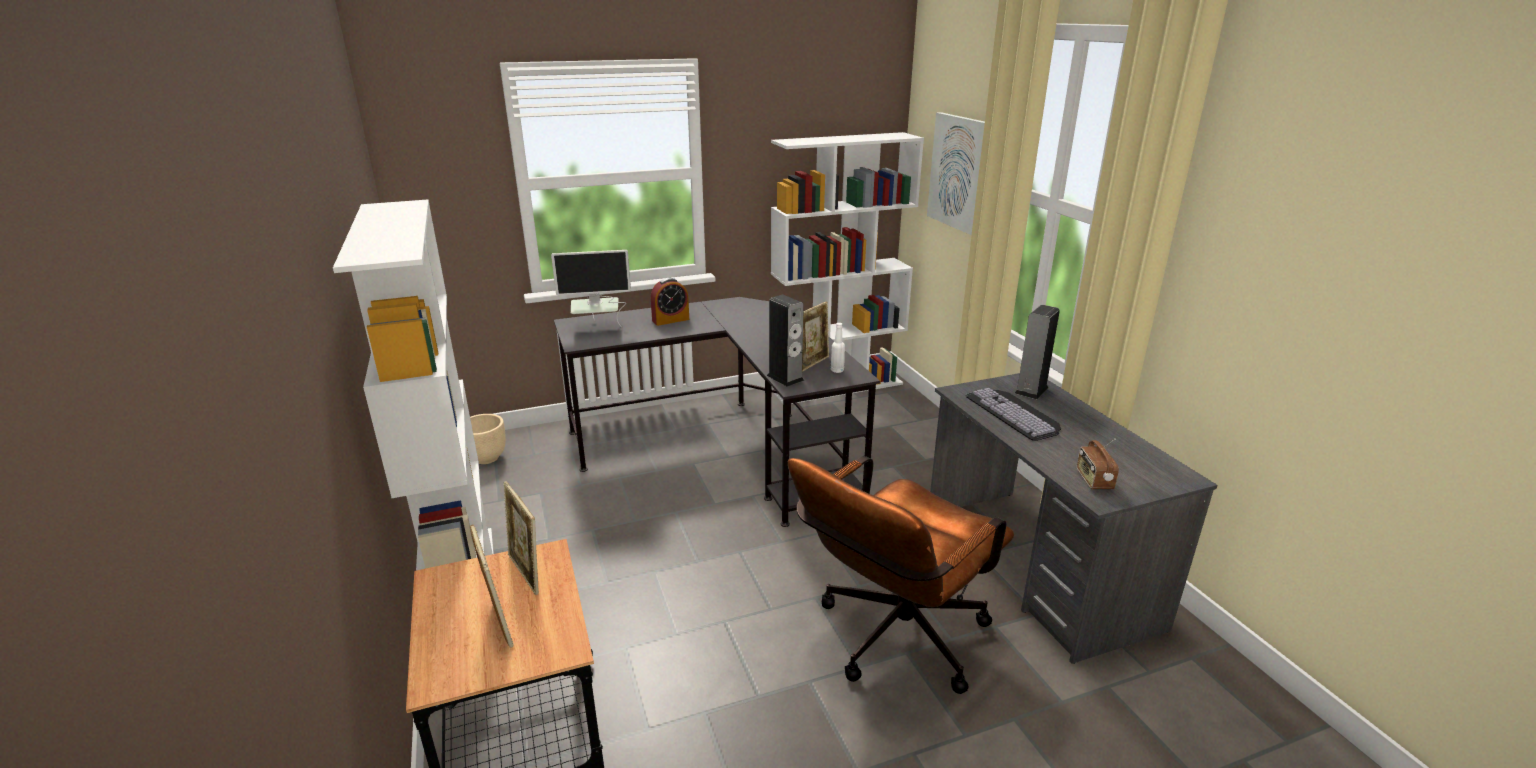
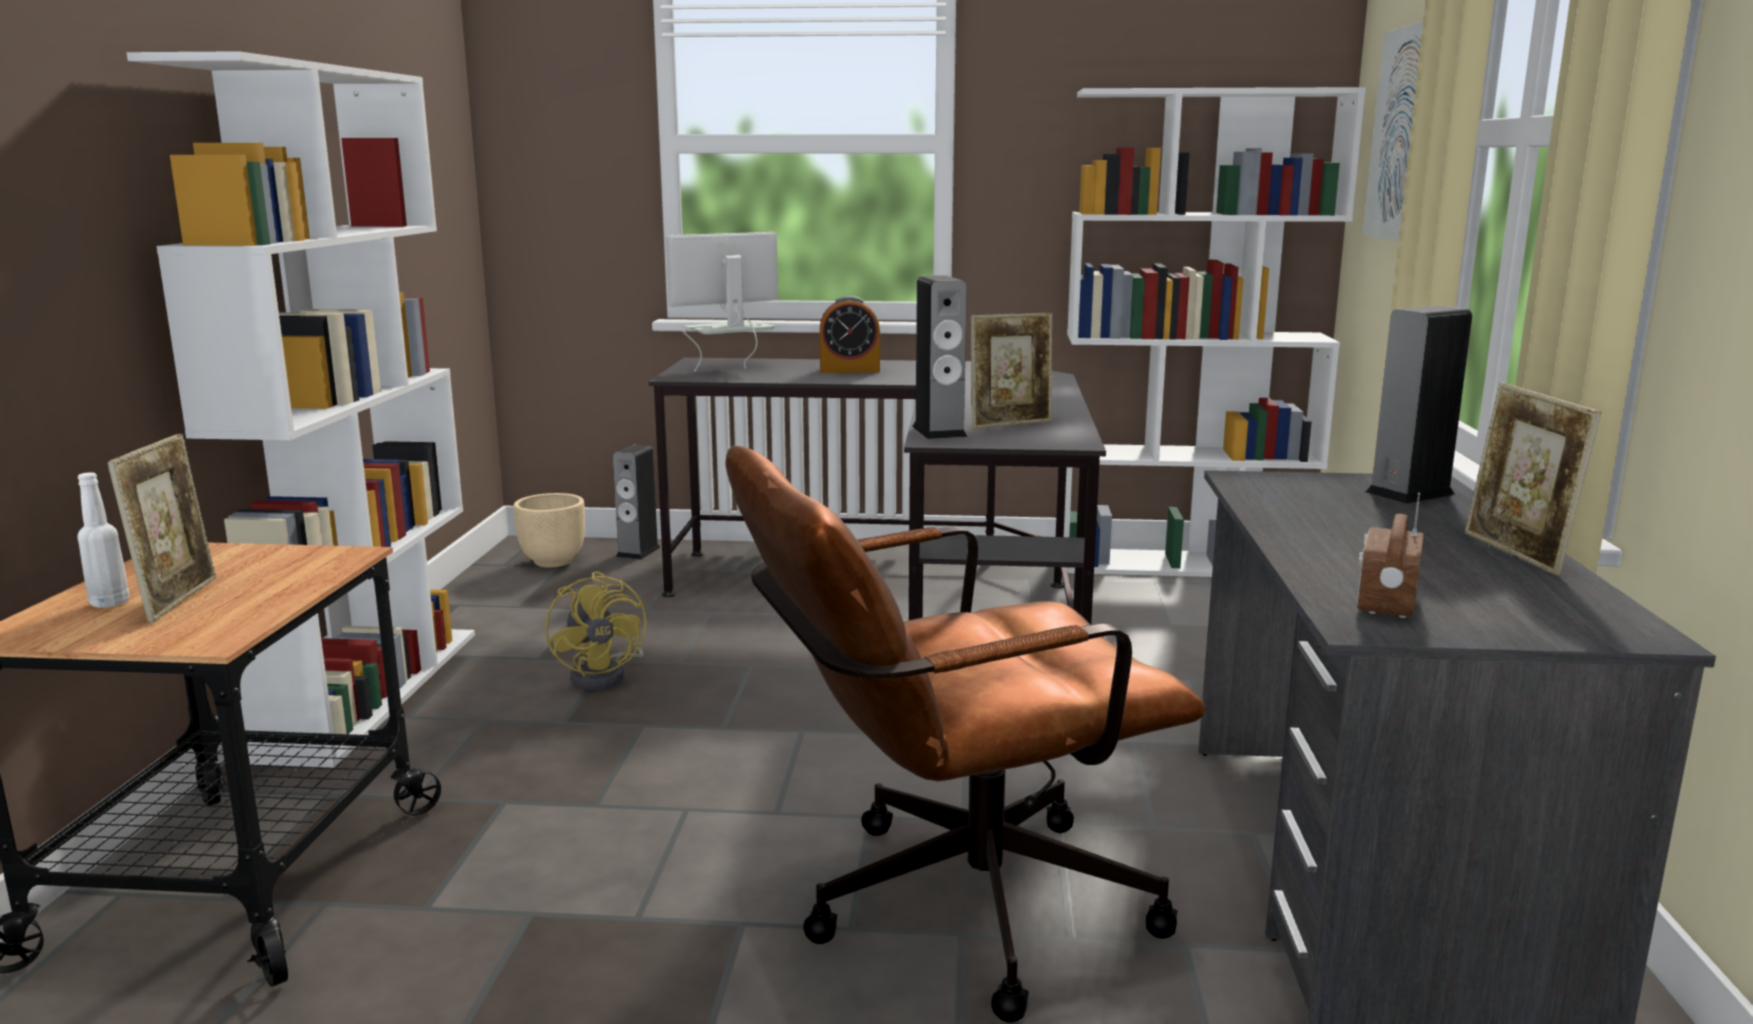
camera: 25 degrees right, 10 degrees down
(526, 573) = (288, 566): picture frame -> picture frame (1516, 554)
(534, 438) = (638, 552): none -> speaker
(597, 329) = (729, 368): monitor -> monitor turned 135 degrees clockwise
(601, 541) = (605, 675): none -> yellow fan
(837, 370) = (1042, 434): white bottle -> white bottle (109, 603)
(1016, 413) = (1330, 512): keyboard -> none

